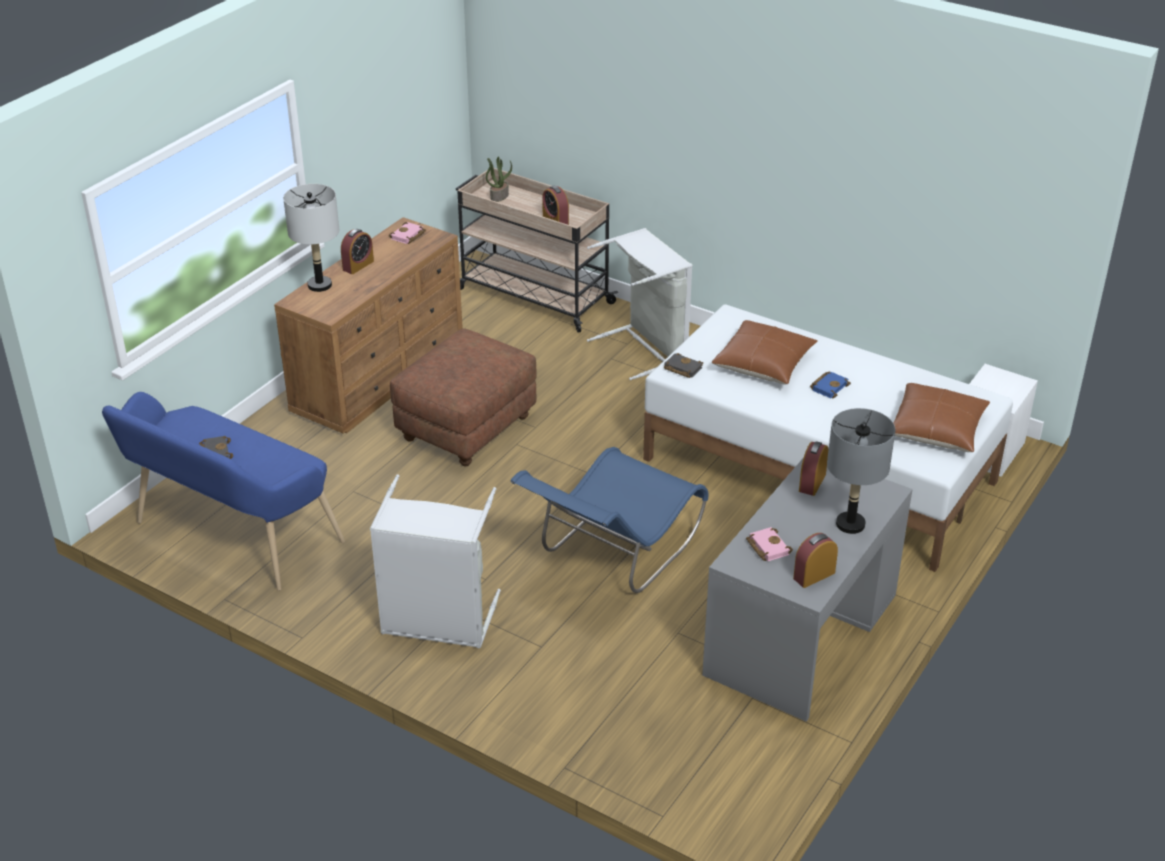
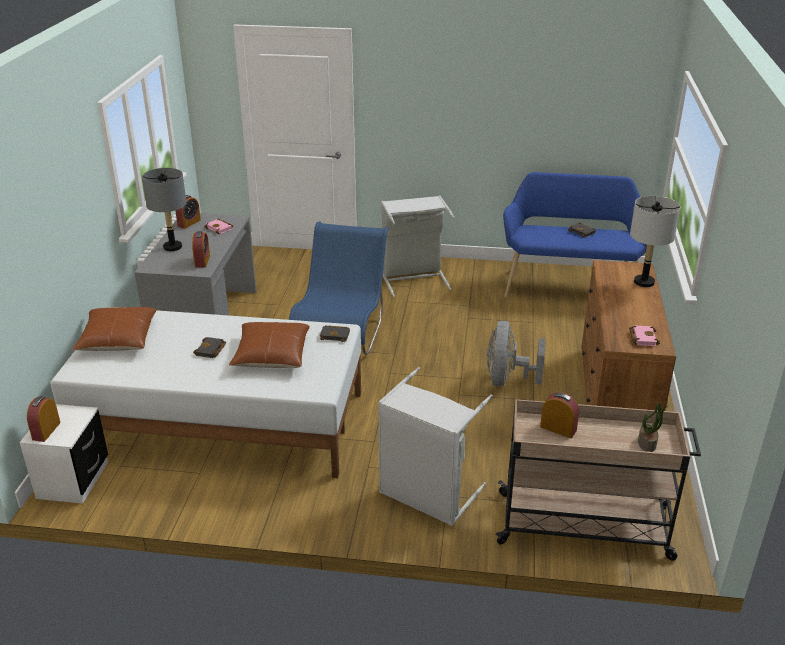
camera: 155 degrees right, 5 degrees down
(358, 265) = (641, 303): alarm clock -> alarm clock (46, 431)
(466, 427) = (507, 380): brown ottoman -> grey fan
(829, 386) = (211, 350): blue book -> black book

